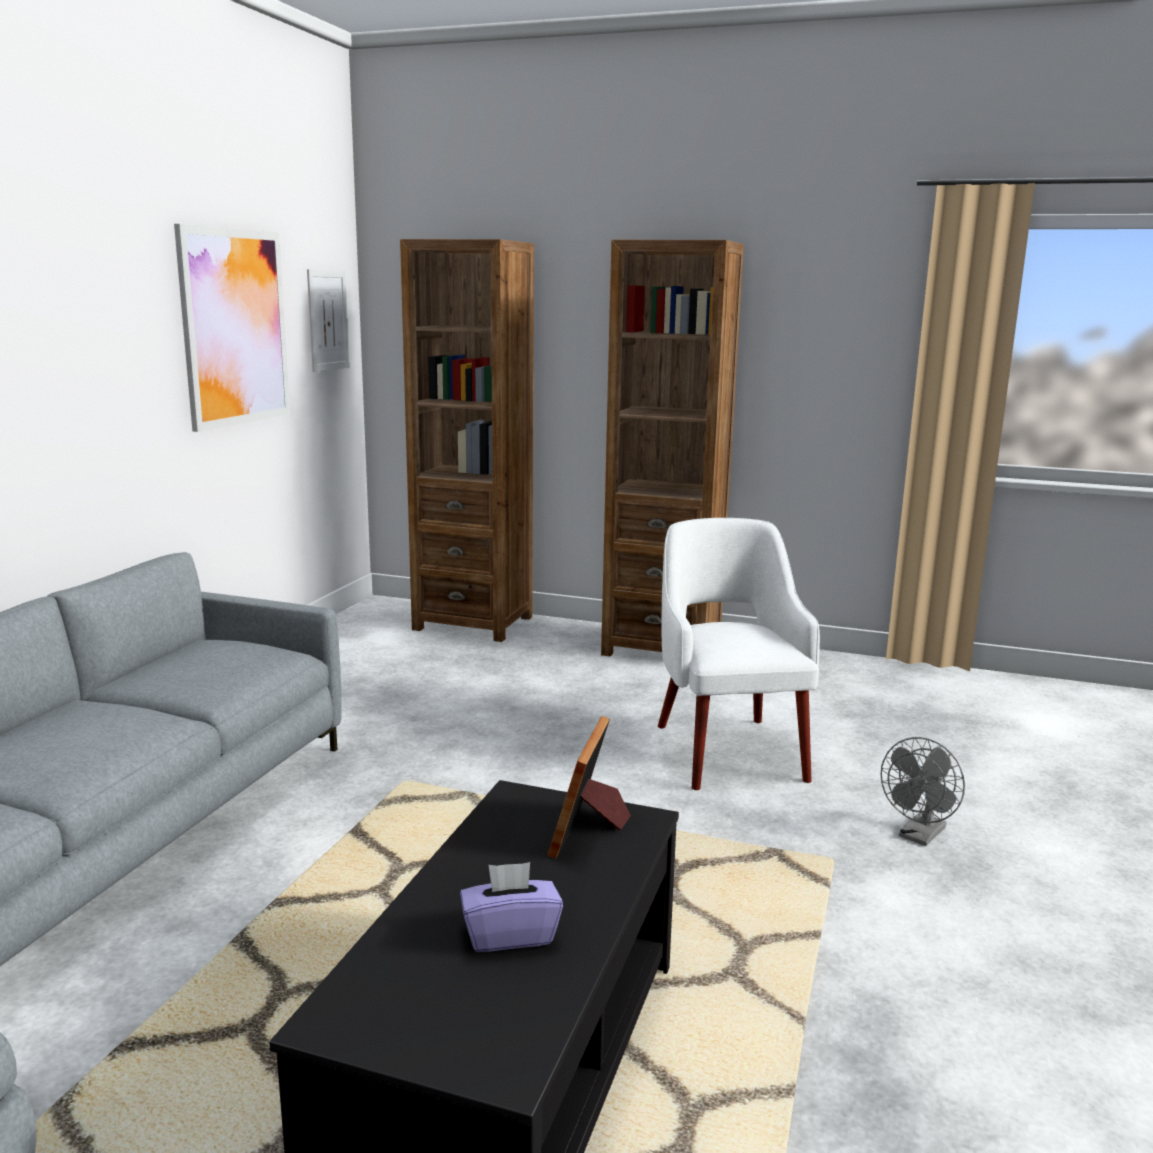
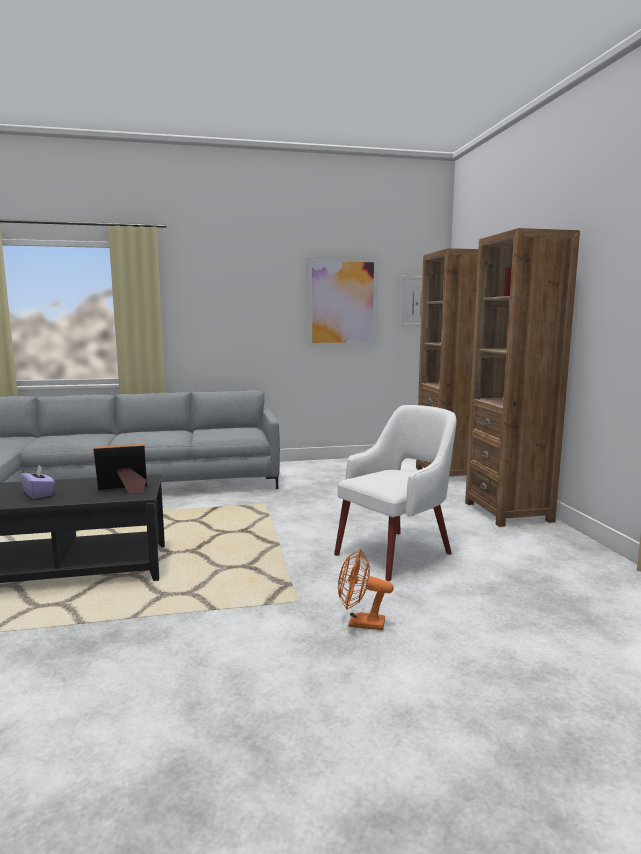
camera: 60 degrees right, 5 degrees down
(919, 836) = (360, 623): grey fan -> orange fan

